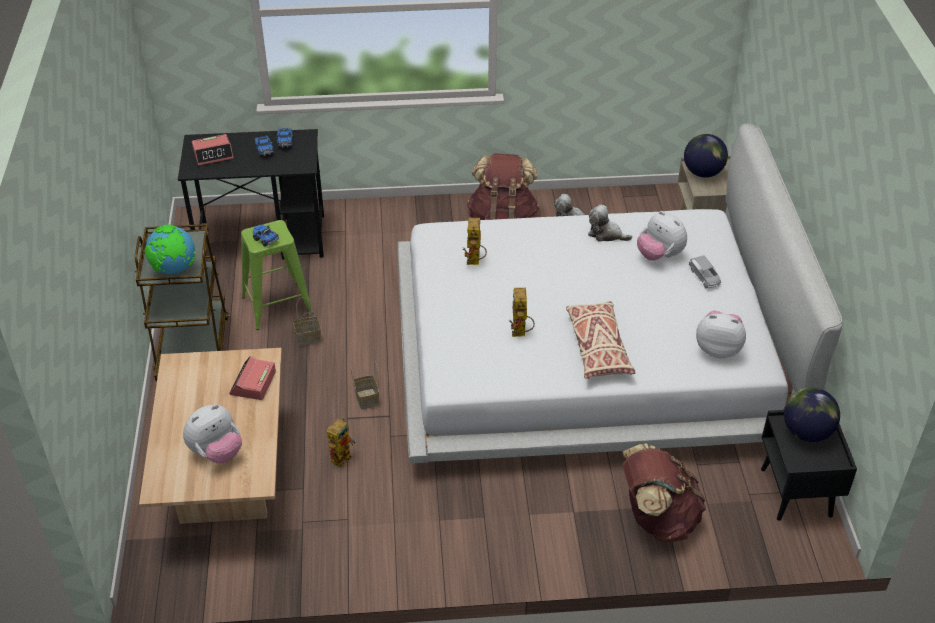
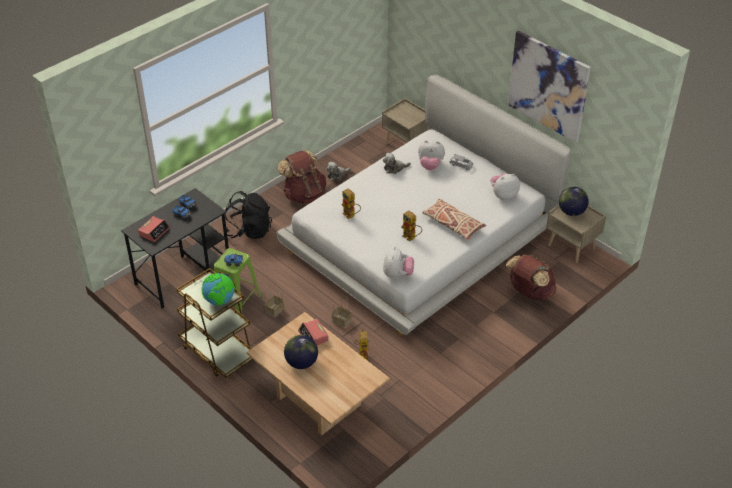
camera: 40 degrees left, 0 degrees up
(216, 452) = (337, 377): plush toy -> plush toy (397, 274)
(390, 229) = (249, 230): none -> black backpack
(702, 173) = (400, 114): globe -> globe (301, 363)
(797, 493) = (572, 247): black nightstand -> beige nightstand
(852, 197) = (548, 86): none -> picture

